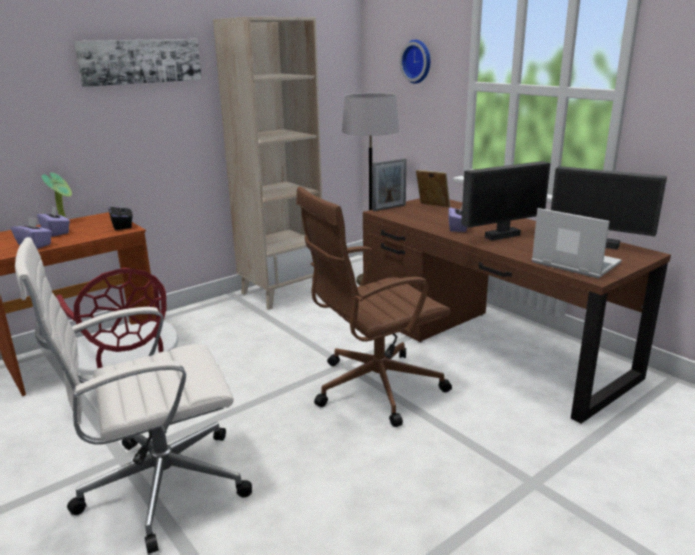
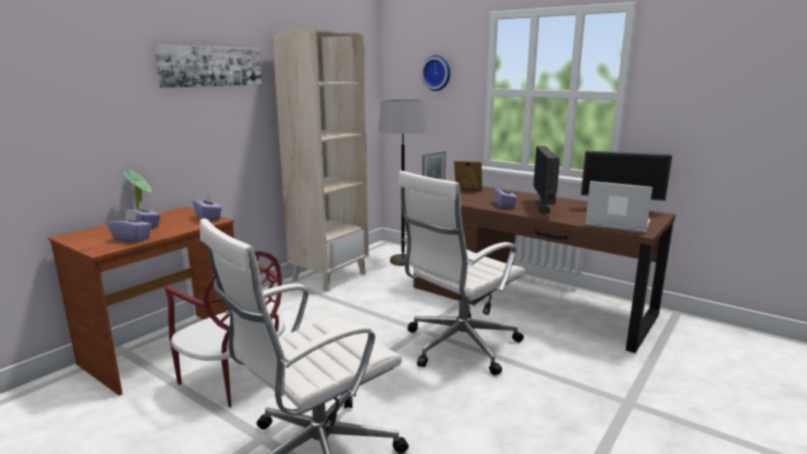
camera: 15 degrees left, 5 degrees down
(122, 226) = (208, 218): black tissue box -> purple tissue box
(374, 388) = (458, 346): brown office chair -> white office chair
(501, 236) = (543, 208): monitor -> monitor turned 135 degrees clockwise

